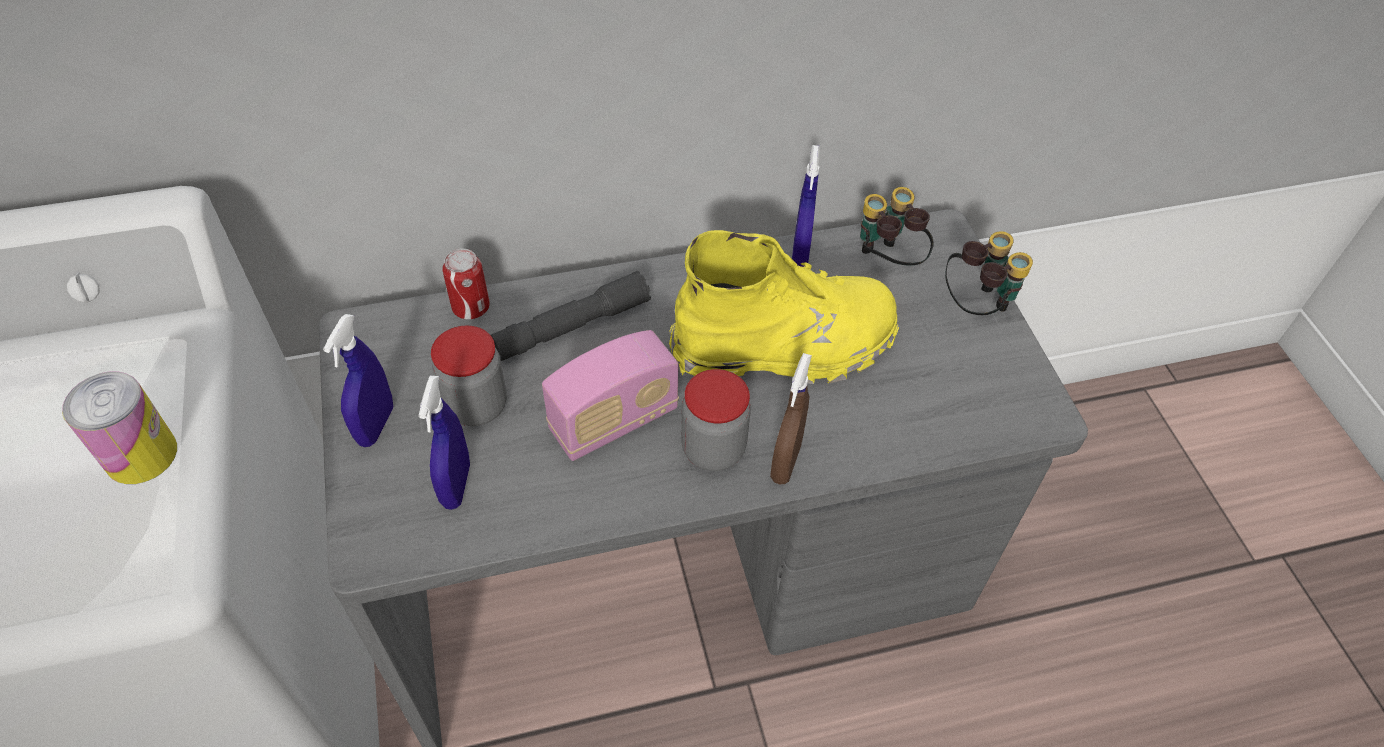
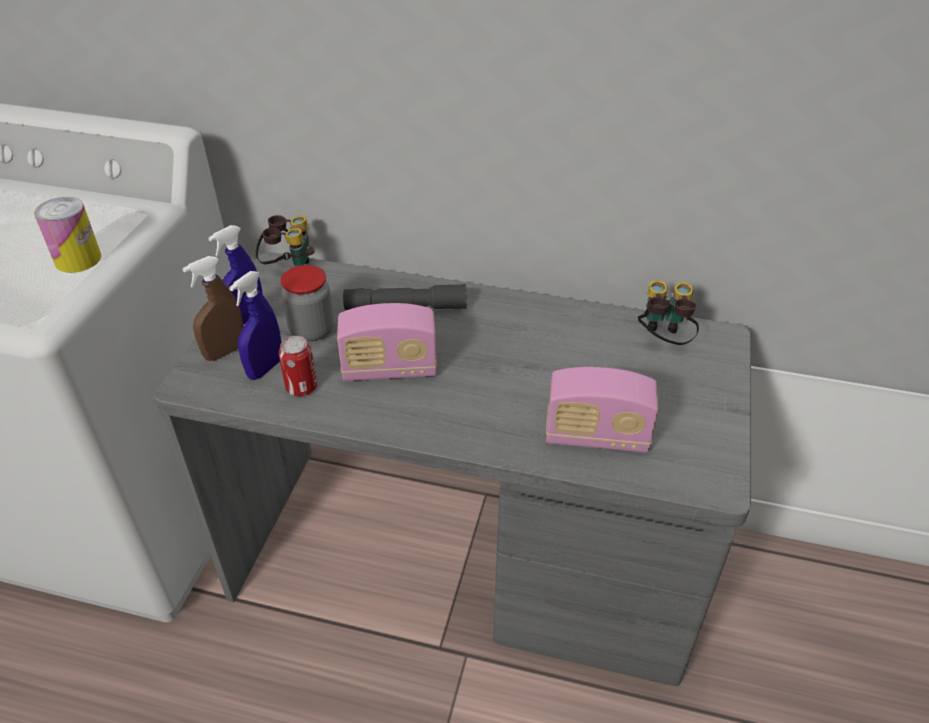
camera: 30 degrees right, 10 degrees down
(471, 307) = (351, 276): can -> can (301, 387)
(713, 449) = (442, 410): jar -> none
(784, 348) = (541, 368): yellow boot -> none
(785, 462) = (487, 437): brown spray bottle -> brown spray bottle (225, 352)
(800, 256) = (596, 318): blue spray bottle -> none
(896, 410) = (596, 436): none -> radio
(976, 305) = (715, 392): binoculars -> binoculars (288, 268)

